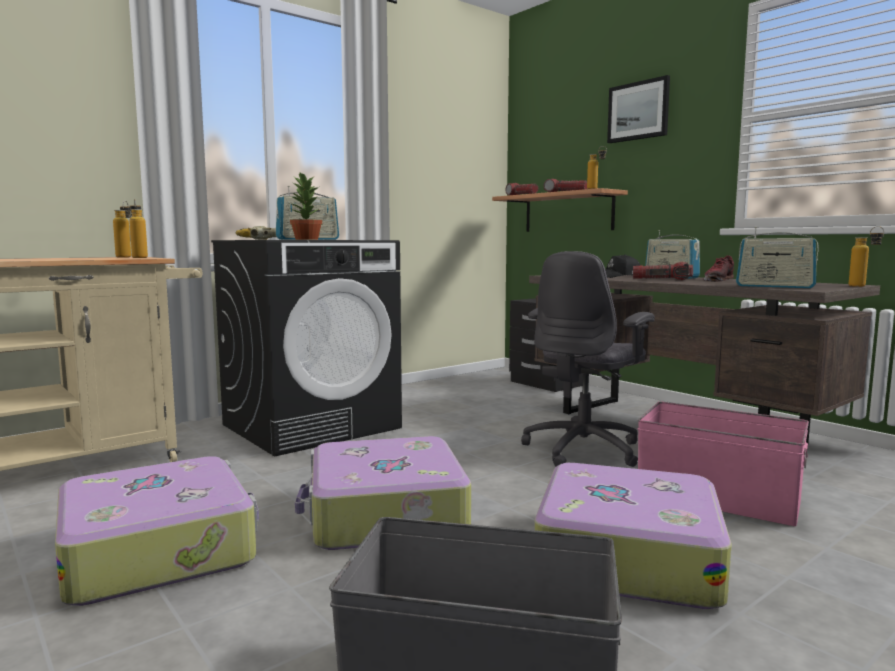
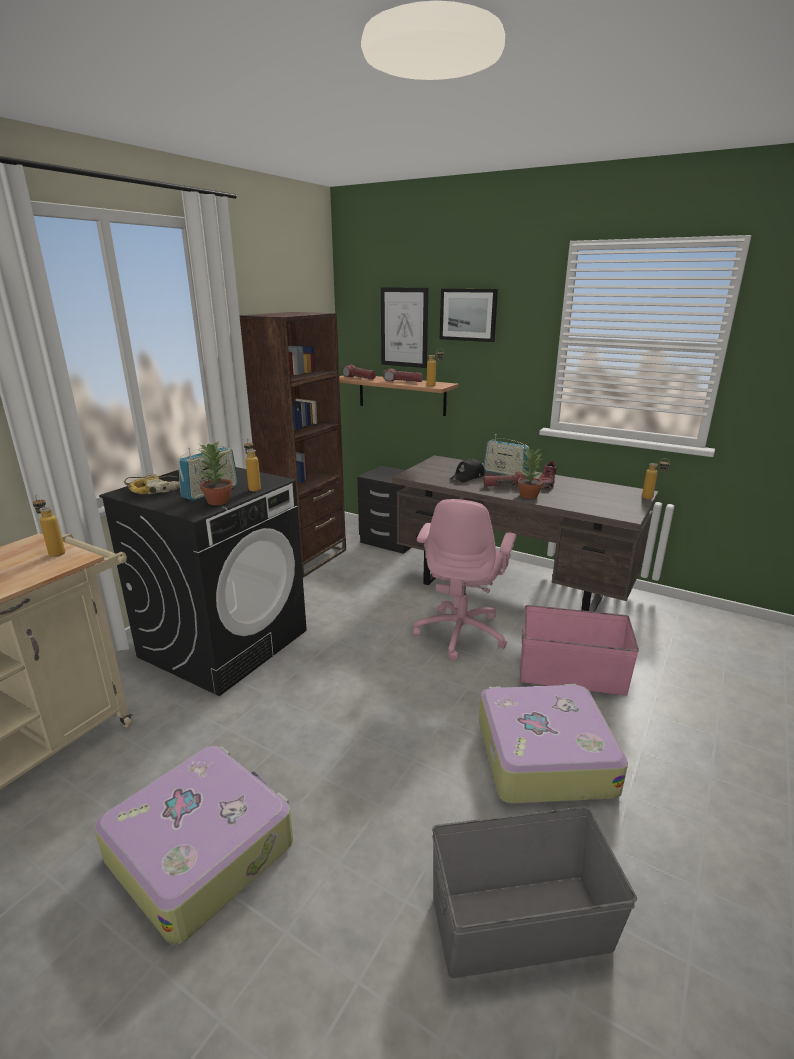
camera: 20 degrees left, 15 degrees up
(126, 257) = (32, 548): bottle -> bottle (253, 488)
(384, 514) = (357, 753): suitcase -> none
(442, 385) = (305, 558): none -> brown bookcase
(572, 138) = (404, 327): none -> picture
(584, 449) = (461, 632): grey office chair -> pink office chair
(684, 282) = (528, 495): none -> potted plant
(774, 286) = (599, 507): radio -> none

